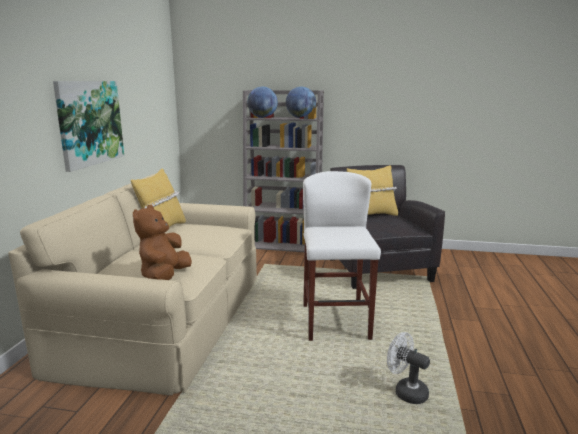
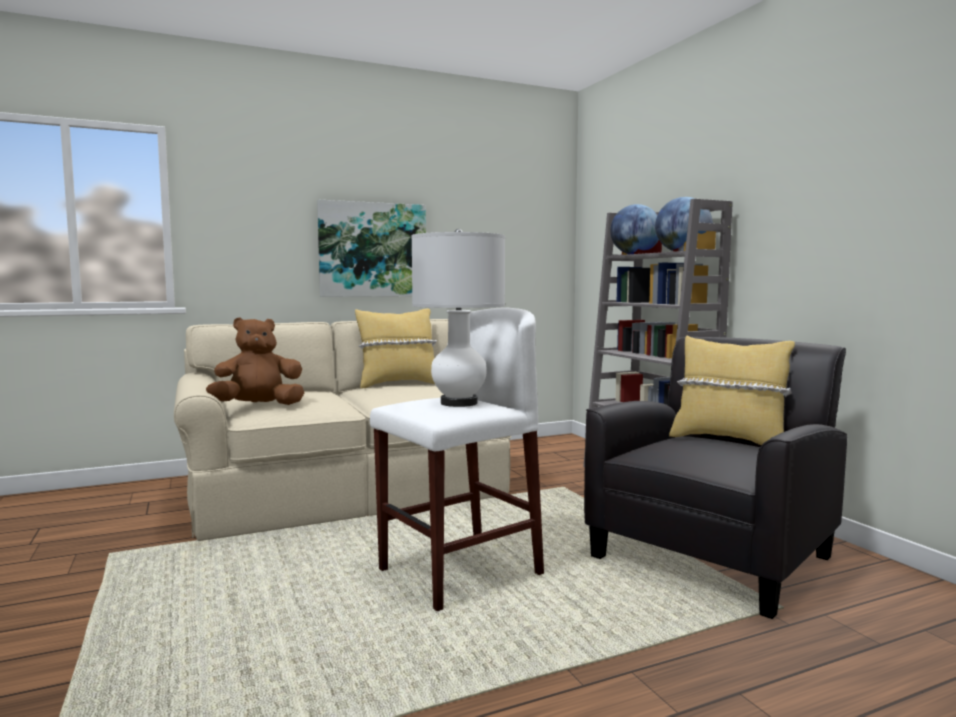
camera: 55 degrees right, 10 degrees down
(340, 231) = (459, 403): none -> white table lamp
(406, 391) = (300, 679): white fan -> none

